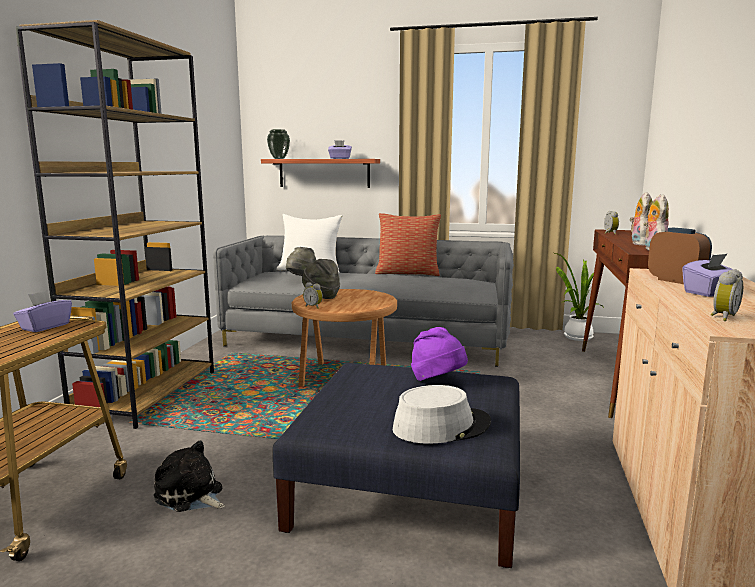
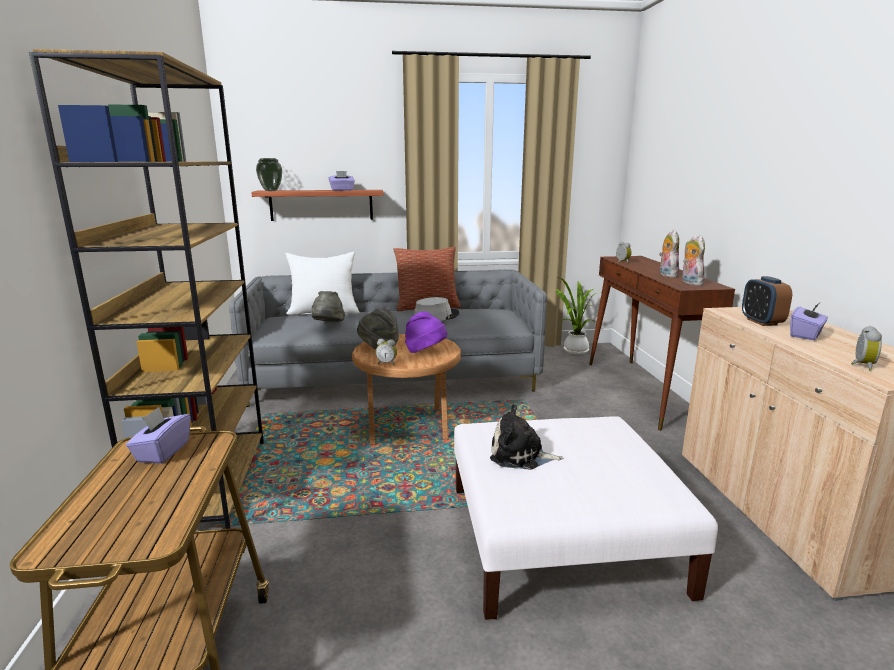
camera: 20 degrees left, 5 degrees up
(191, 495) = (362, 602): plush toy -> plush toy (520, 455)
(411, 487) = (563, 538): blue ottoman -> white ottoman
(438, 381) = (568, 433): purple hat -> purple hat (425, 352)
(441, 426) = (623, 486): grey hat -> grey hat (436, 316)
(676, 281) = (761, 322): alarm clock -> alarm clock turned 135 degrees counterclockwise

